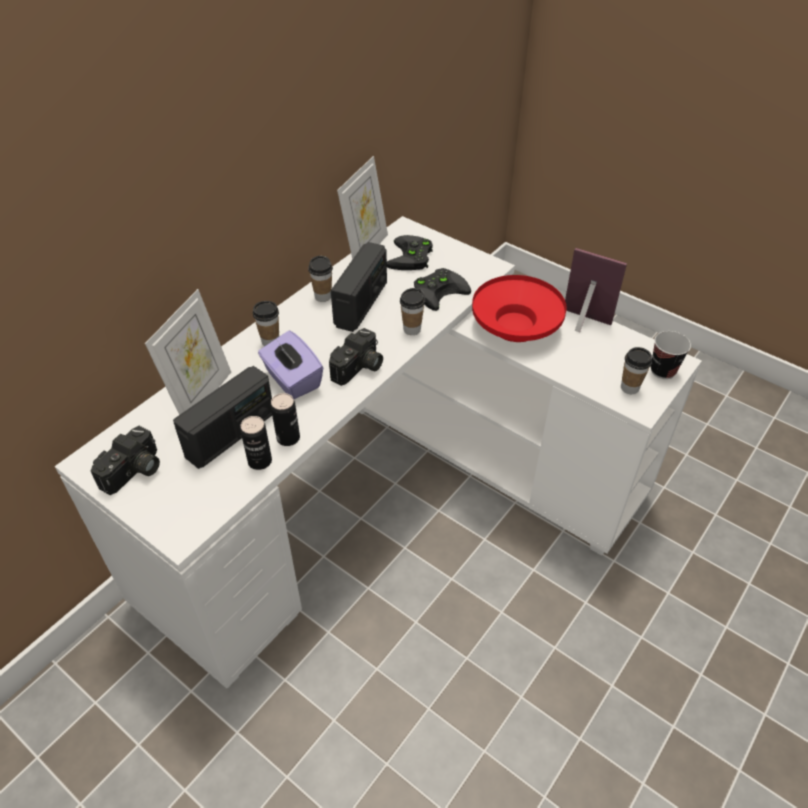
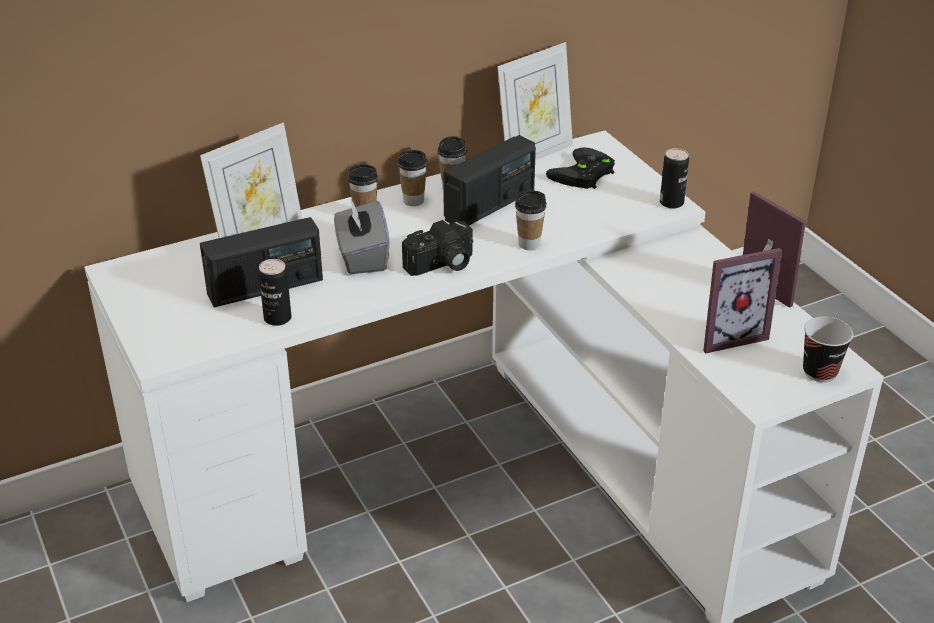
camera: 25 degrees right, 10 degrees down
(134, 472) = (152, 292): camera -> none
(288, 438) = (320, 306): can -> can (671, 203)
(292, 380) = (362, 256): purple tissue box -> grey tissue box
(440, 290) = (592, 214): black game controller -> none
(515, 326) = (665, 278): red bowl -> none
(586, 360) = (727, 334): none -> picture frame
(629, 388) = (761, 377): cup -> cup (413, 201)

